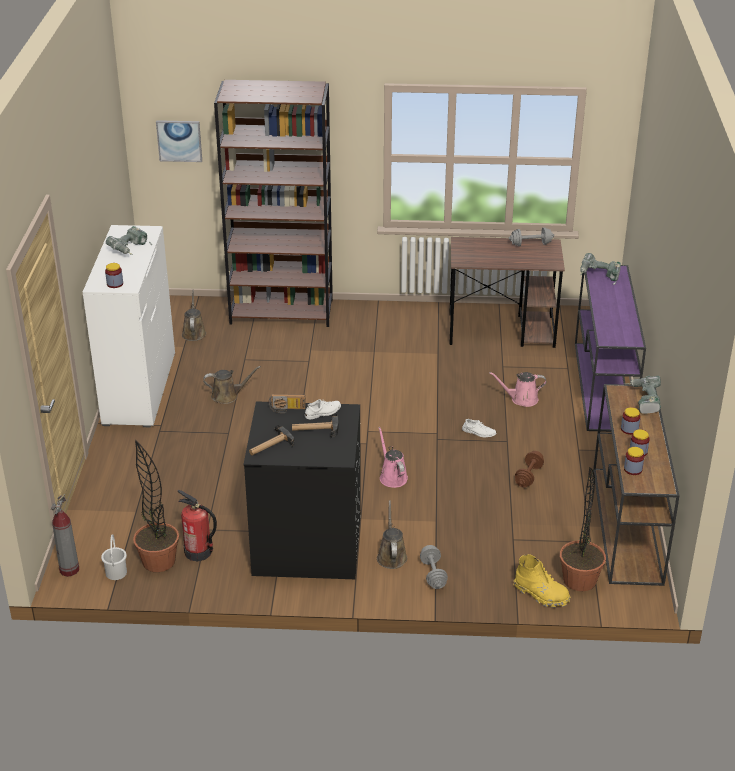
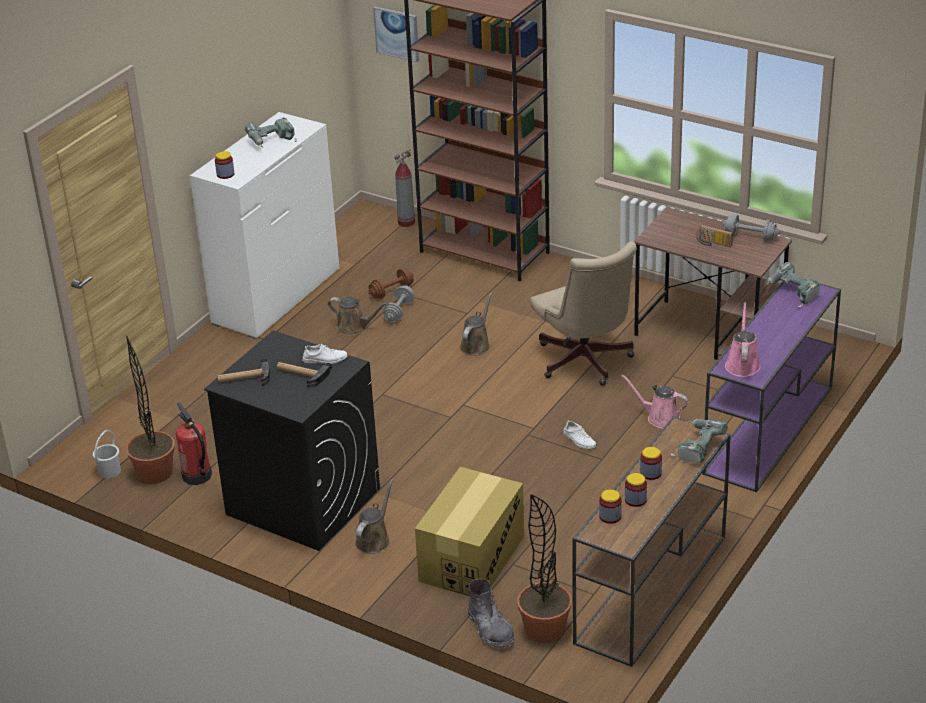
camera: 30 degrees right, 0 degrees up
(69, 570) = (72, 455): fire extinguisher -> fire extinguisher (406, 222)
(194, 333) = (377, 252): brown watering can -> brown watering can (476, 345)
(287, 409) = (293, 347): radio -> radio (713, 243)
(392, 476) = (446, 459): pink watering can -> pink watering can (742, 364)
(432, 374) = (585, 363): none -> beige office chair
(433, 574) = (399, 572): grey dumbbell -> grey dumbbell (399, 312)
(479, 545) = (472, 558): none -> cardboard box
(528, 476) = (590, 503): brown dumbbell -> brown dumbbell (391, 291)
(541, 594) = (490, 630): yellow boot -> grey boot

